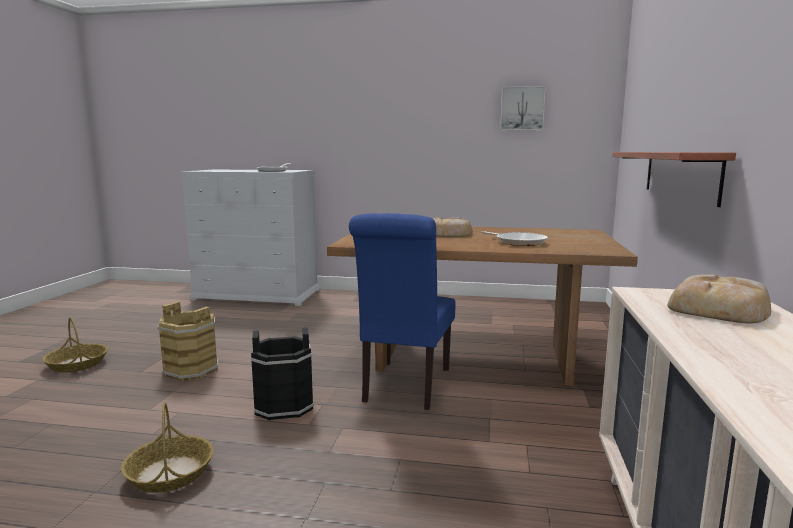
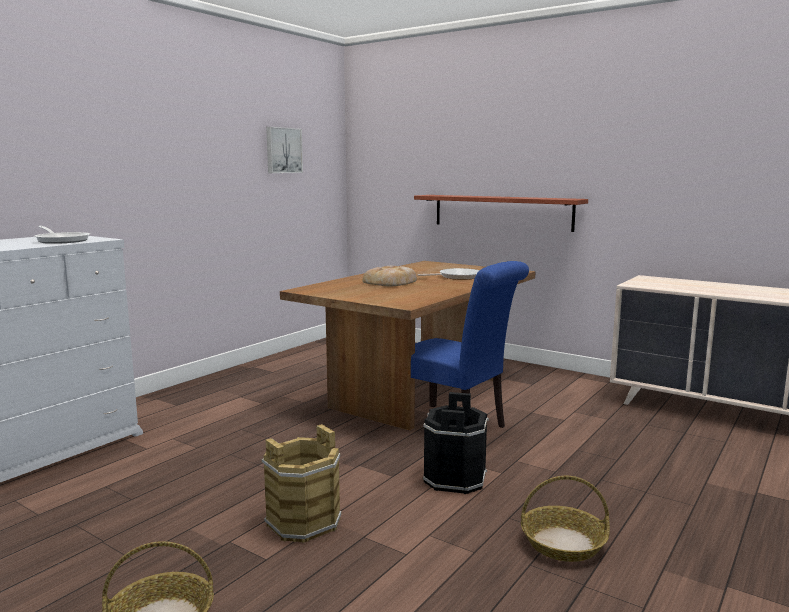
camera: 65 degrees left, 0 degrees up
(719, 309) = (671, 283): bread -> none

